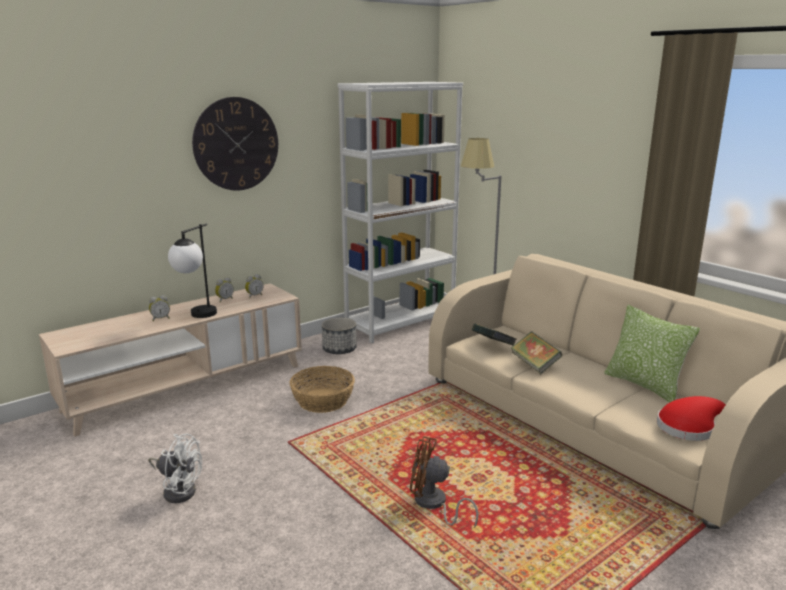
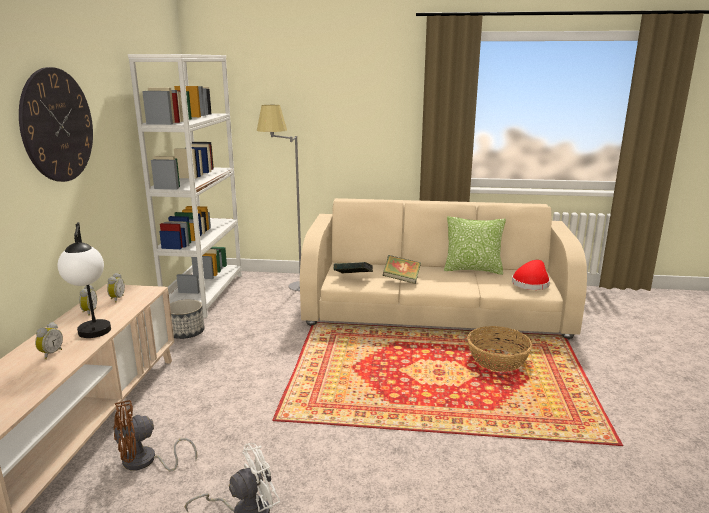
camera: 45 degrees left, 0 degrees up
(323, 400) = (244, 376): basket -> basket (497, 360)
(434, 505) = (442, 402): brown fan -> brown fan (145, 462)

